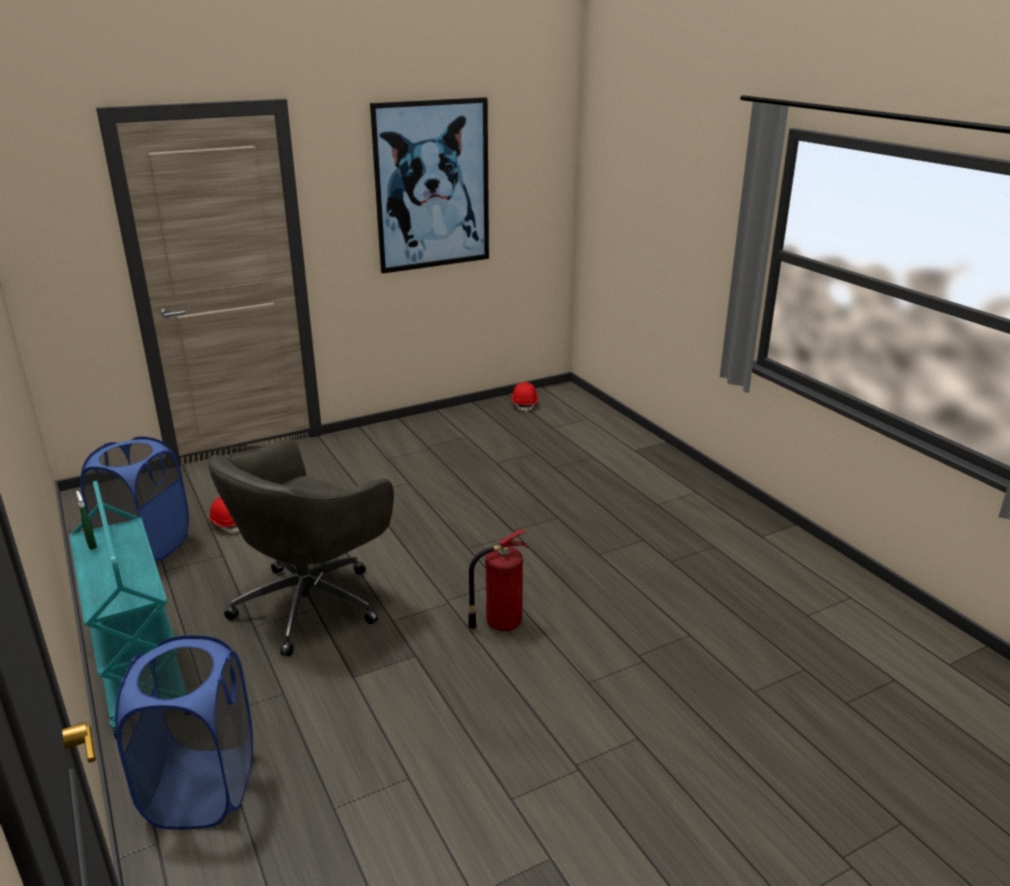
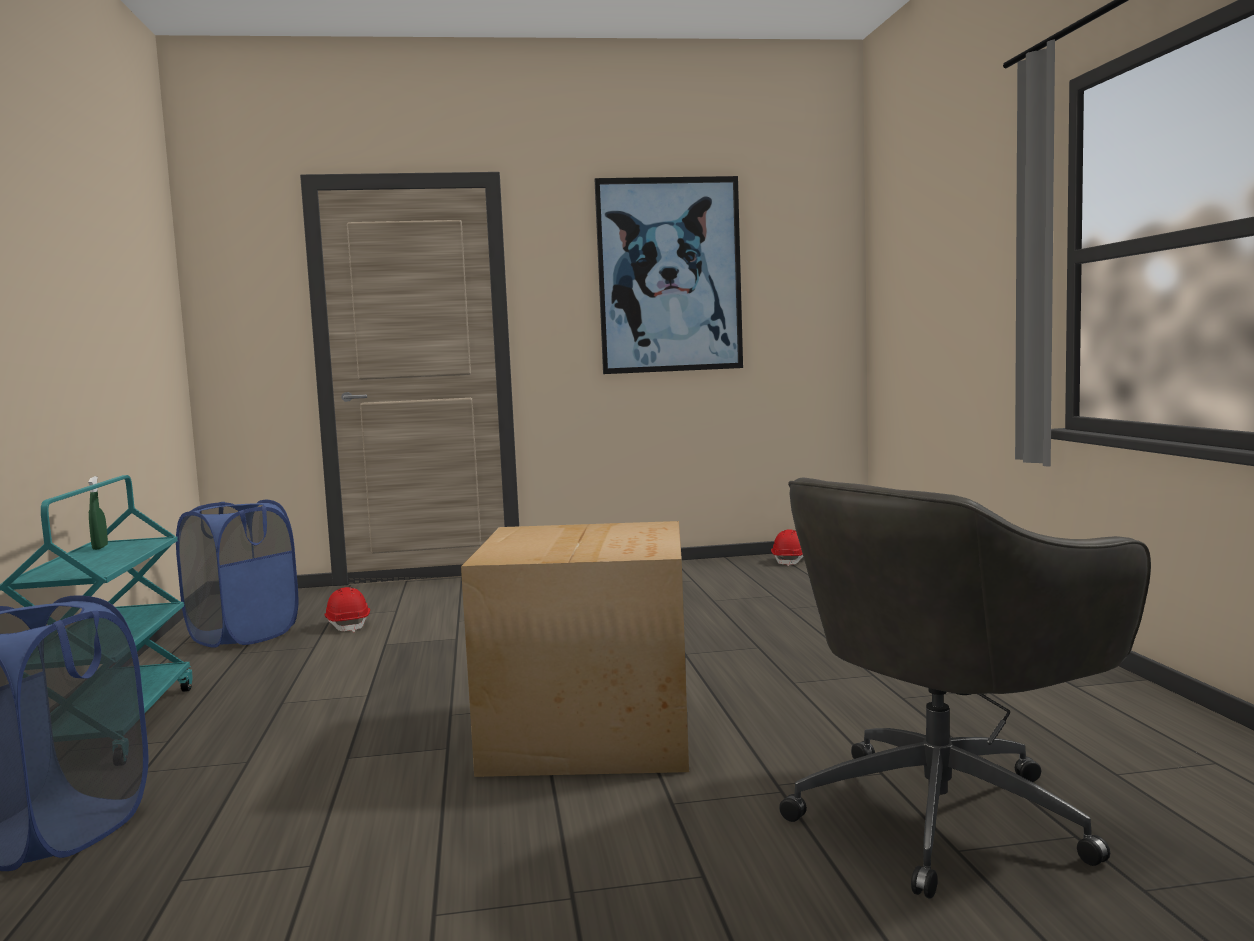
camera: 20 degrees right, 20 degrees down
(311, 603) = (368, 691): grey office chair -> grey office chair (946, 815)
(501, 623) = (593, 731): fire extinguisher -> cardboard box

